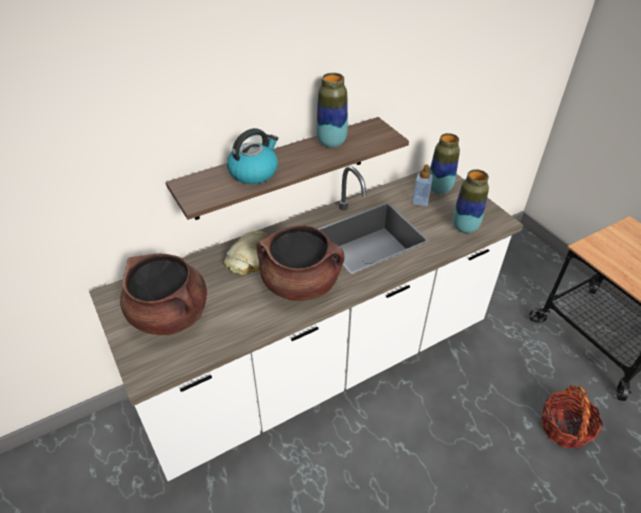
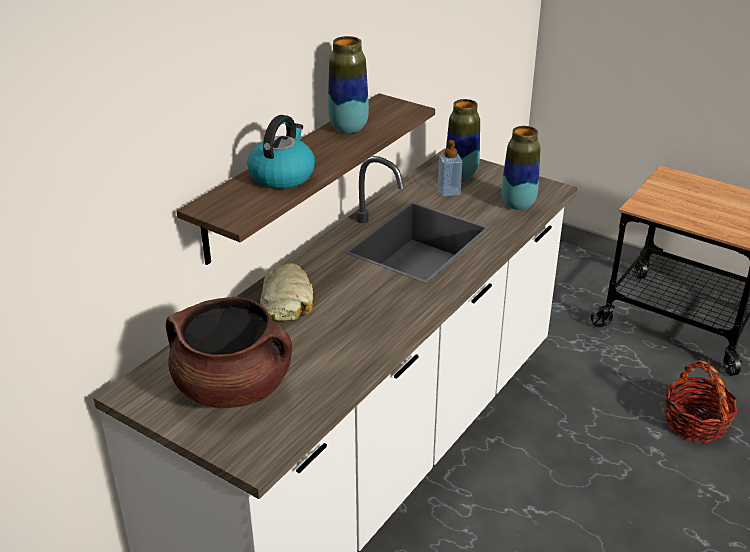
camera: 25 degrees left, 10 degrees down
(301, 284) = (374, 309): brown cooking pot -> none

